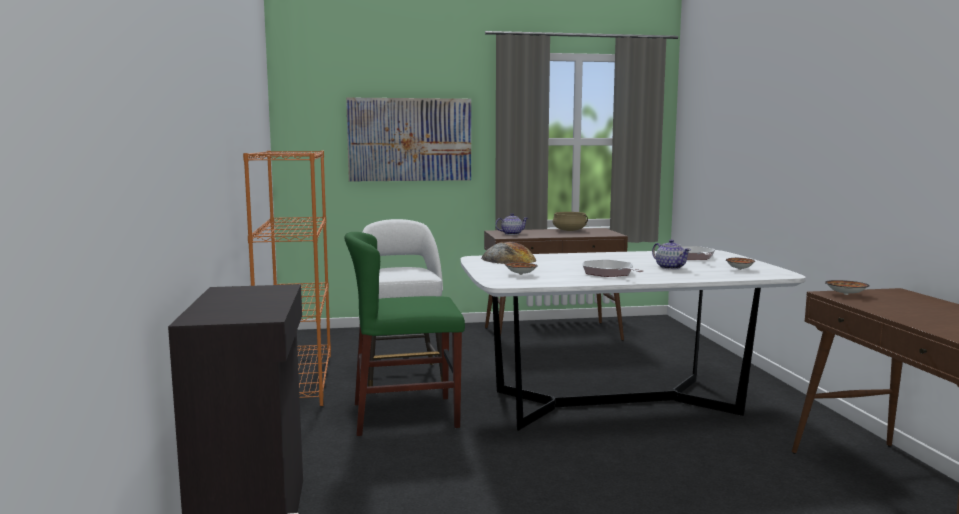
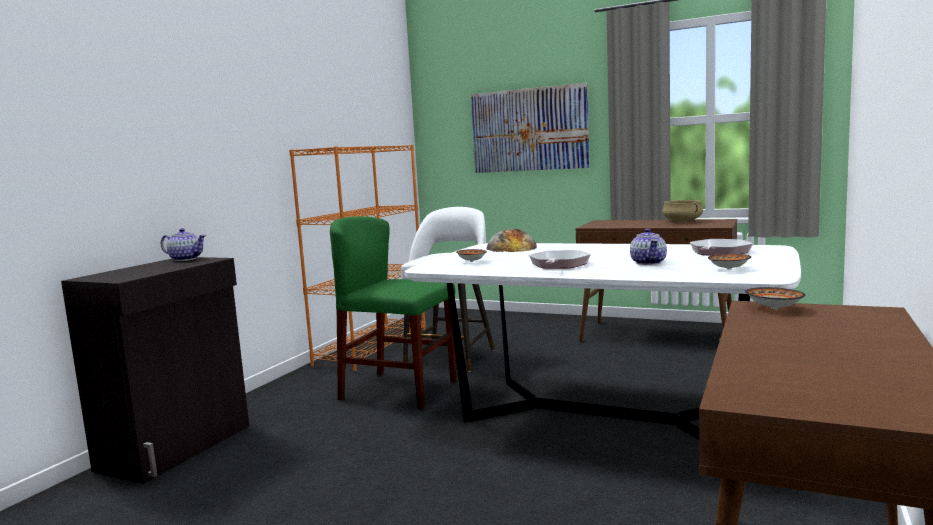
camera: 35 degrees right, 0 degrees up
(511, 234) = (607, 223): teapot -> teapot (185, 259)

